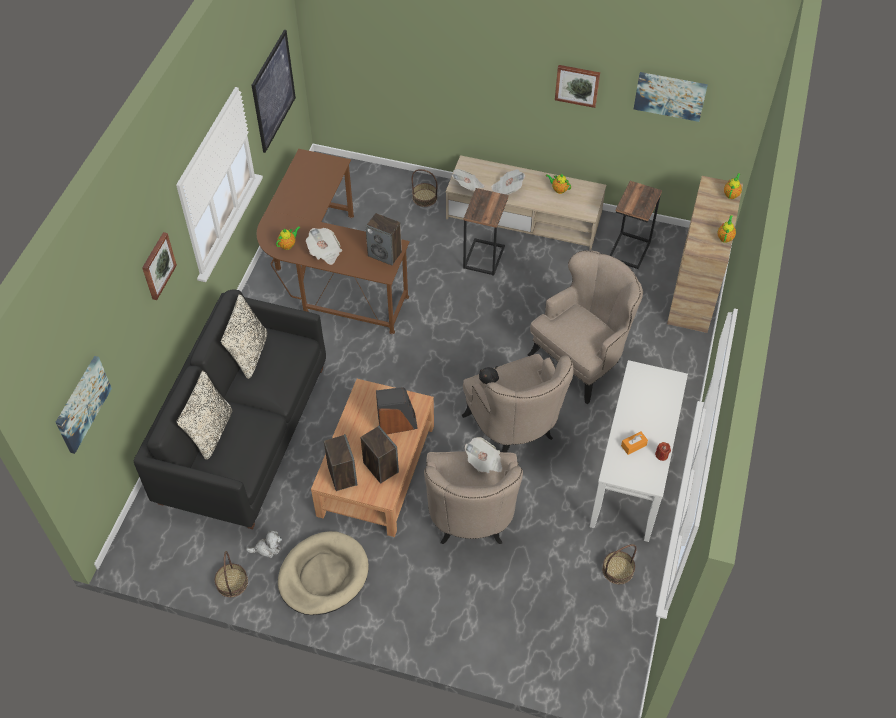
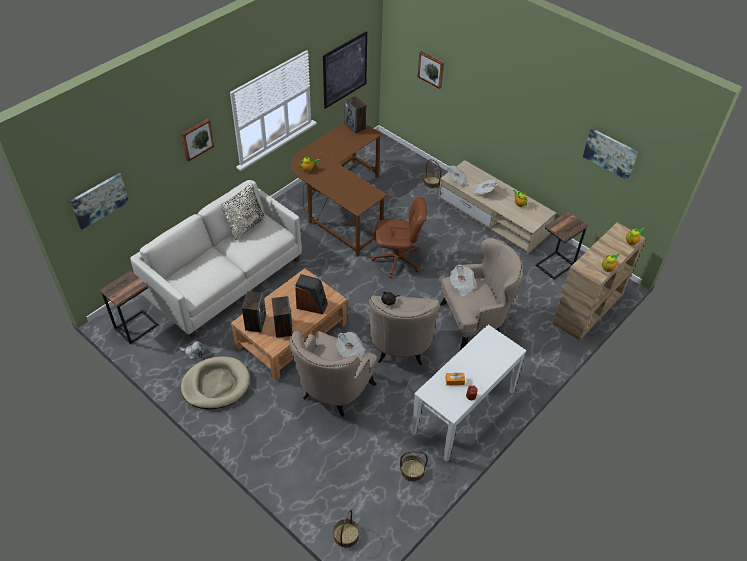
camera: 25 degrees right, 5 degrees down
(211, 432) = (192, 263): beige pillow -> none
(232, 582) = (158, 364): basket -> basket (346, 535)
(243, 434) = (224, 279): black sofa -> white sofa
(324, 252) = (328, 182): newspaper -> newspaper (461, 285)
(385, 254) = (365, 196): speaker -> speaker (355, 126)
(445, 318) = (397, 260): none -> brown office chair
(483, 257) = (448, 232): side table -> side table (136, 326)
(577, 85) = (548, 127): picture -> picture (431, 69)

